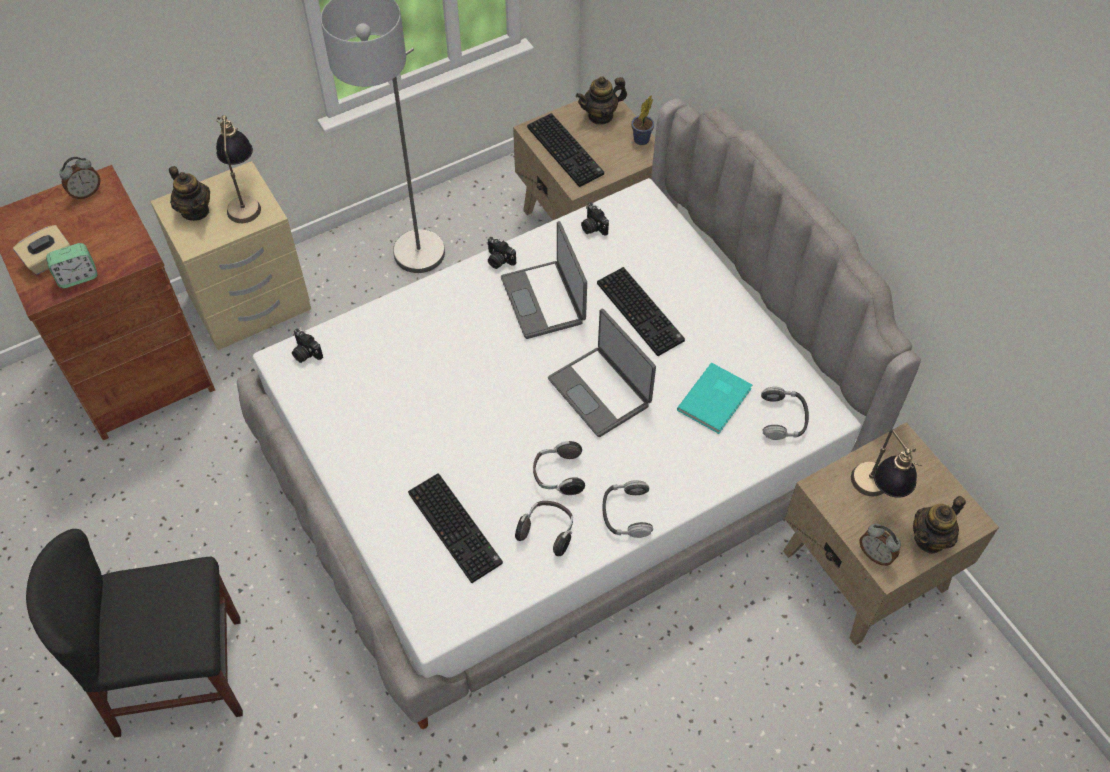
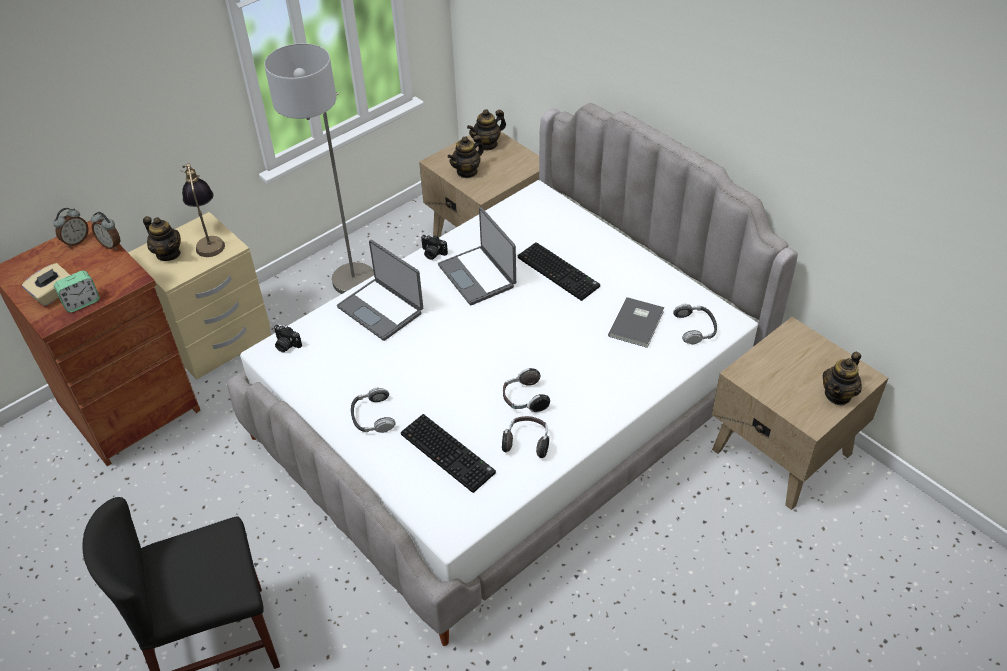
camera: 10 degrees left, 10 degrees down
(567, 151) = (467, 171): keyboard -> teapot
(592, 227) = (503, 219): camera -> none
(601, 391) = (542, 333): laptop -> laptop (381, 309)
(626, 513) = (589, 418): headphones -> headphones (372, 416)
(640, 141) = (523, 157): potted plant -> none
(716, 399) = (638, 323): turquoise book -> grey book
(875, 494) = (784, 371): table lamp -> none
(875, 554) = (799, 414): alarm clock -> alarm clock (111, 245)

